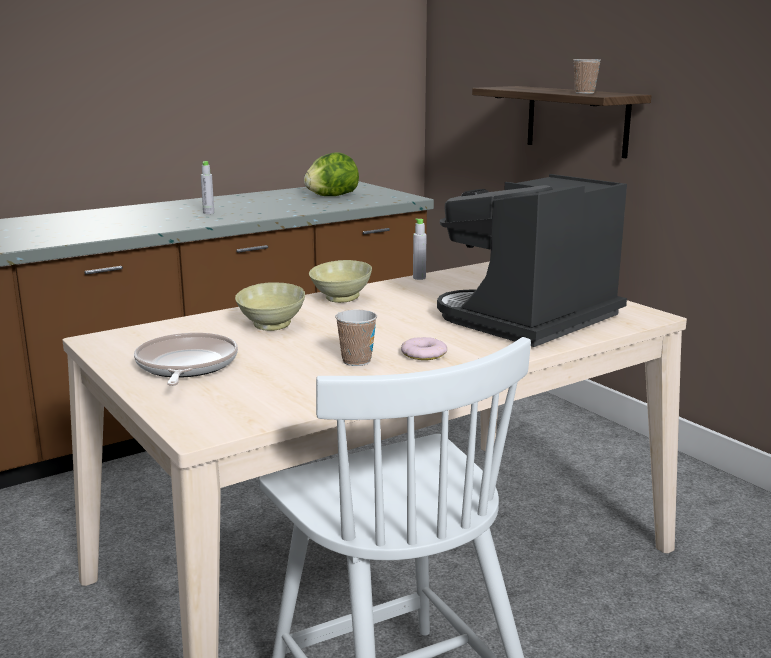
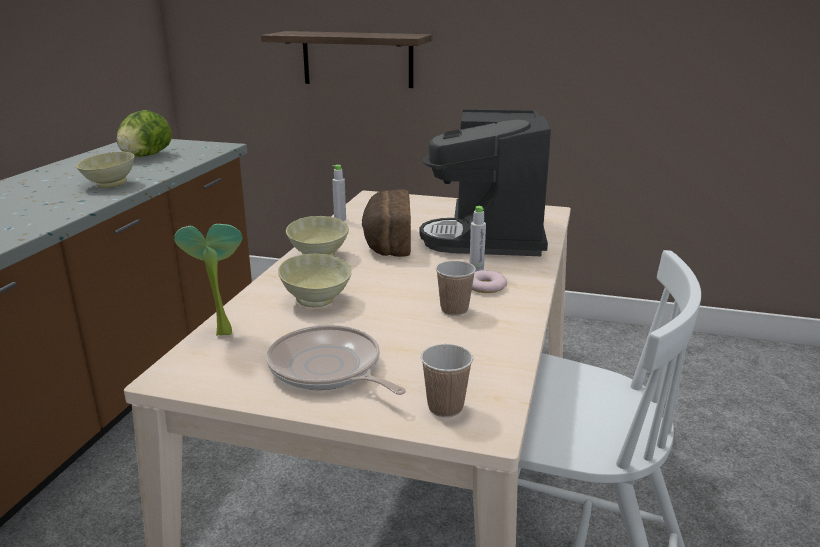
camera: 40 degrees left, 5 degrees up
(173, 325) = (221, 331): none -> potted plant
(208, 213) = (53, 197): grey bottle -> grey bottle (476, 271)
(260, 211) = (109, 184): none -> beige bowl
(418, 302) = (386, 242): none -> bread
(584, 93) = (382, 35): cup -> cup (445, 407)

